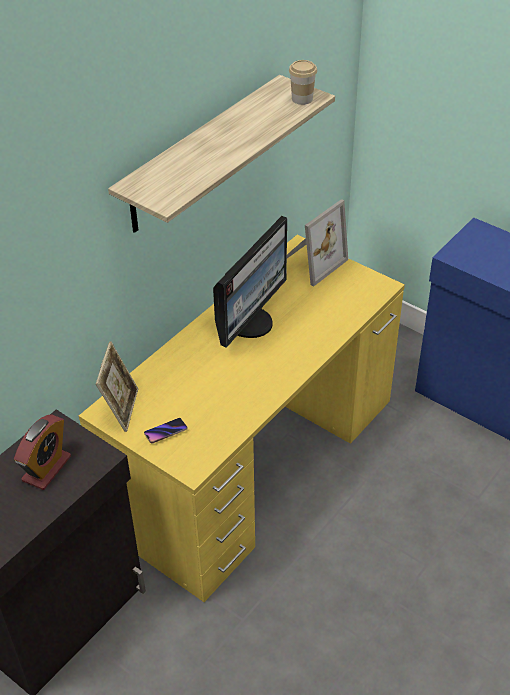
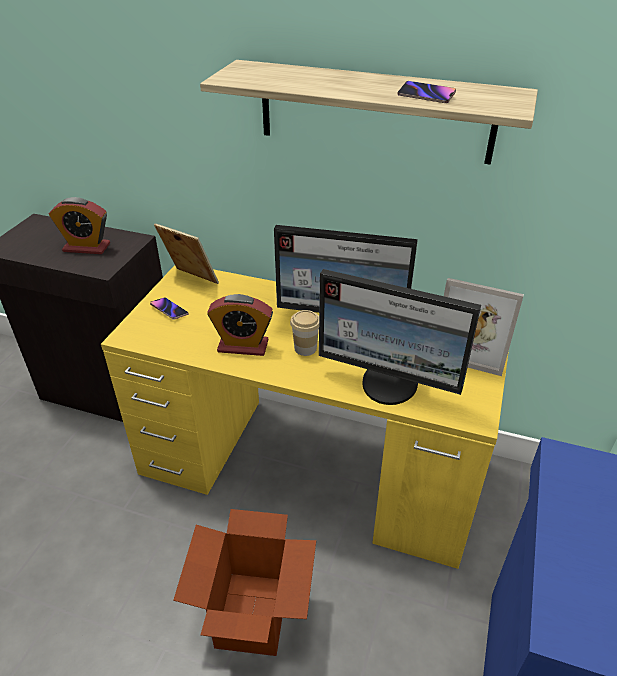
camera: 70 degrees right, 5 degrees down
(121, 409) = (191, 280): picture frame -> picture frame turned 135 degrees counterclockwise
(247, 389) = (243, 346): none -> alarm clock
(267, 120) = (426, 95): none -> phone
(302, 99) = (496, 104): cup -> cup (305, 348)
(333, 317) = (390, 384): none -> monitor
(386, 537) = (252, 614): none -> cardboard box

